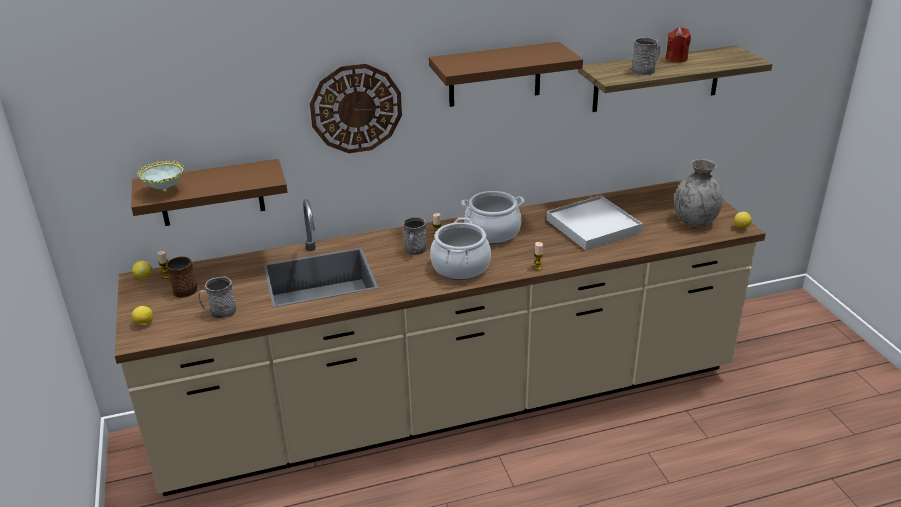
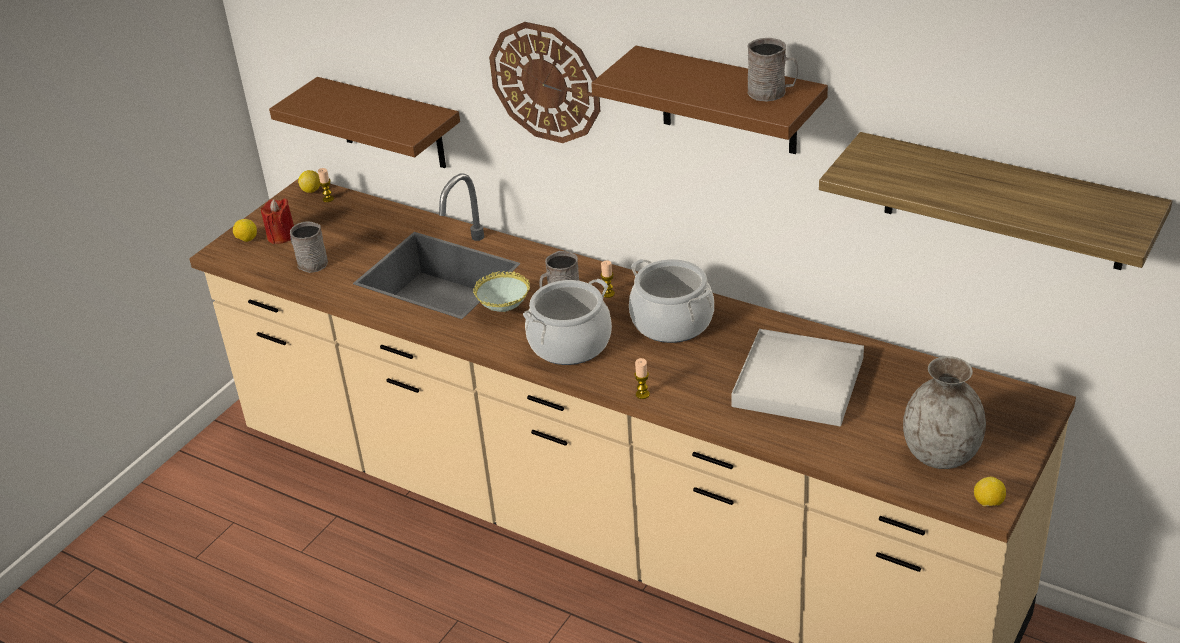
camera: 50 degrees right, 5 degrees up
(165, 191) = (315, 104): bowl -> bowl (504, 312)
(184, 288) = (321, 221): brown mug -> none
(645, 70) = (924, 180): grey mug -> grey mug (772, 92)
(676, 59) = (1013, 181): red candle -> red candle (281, 236)

